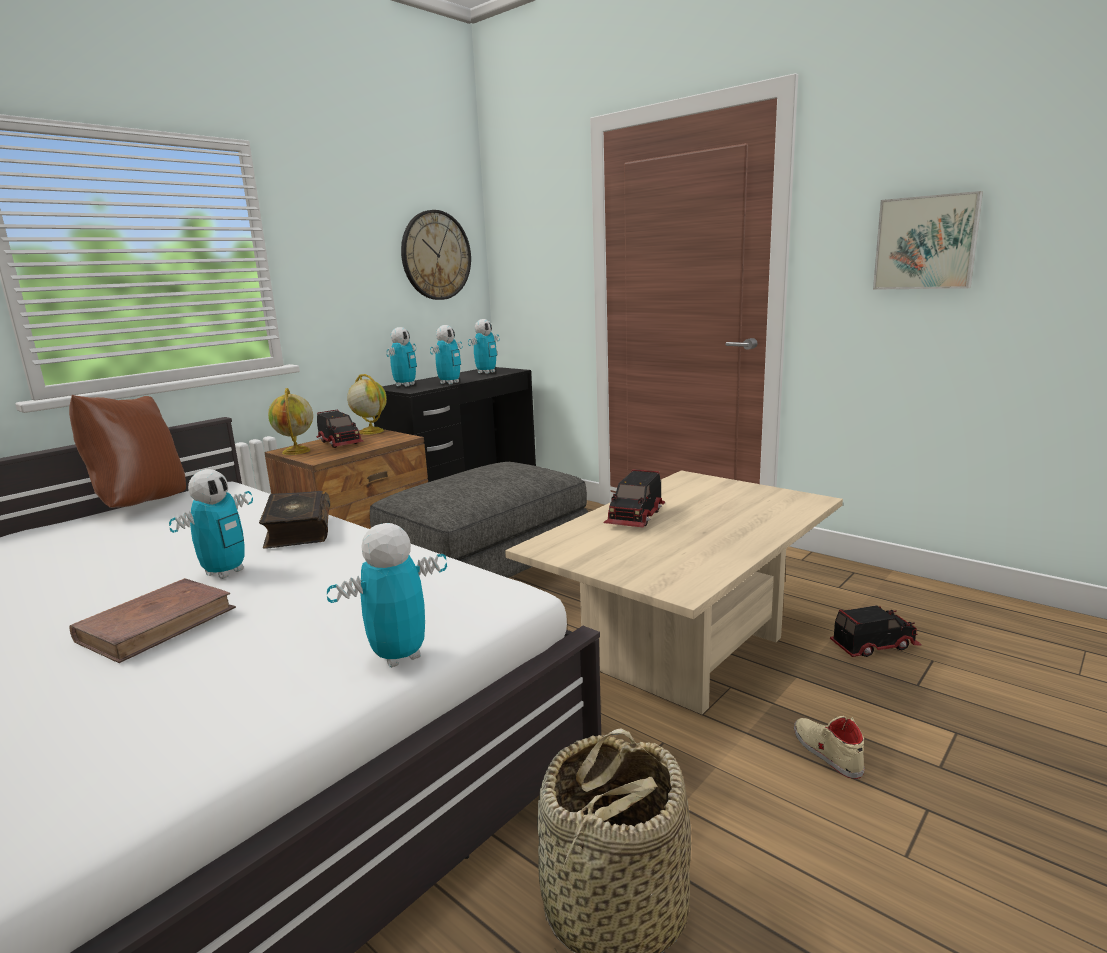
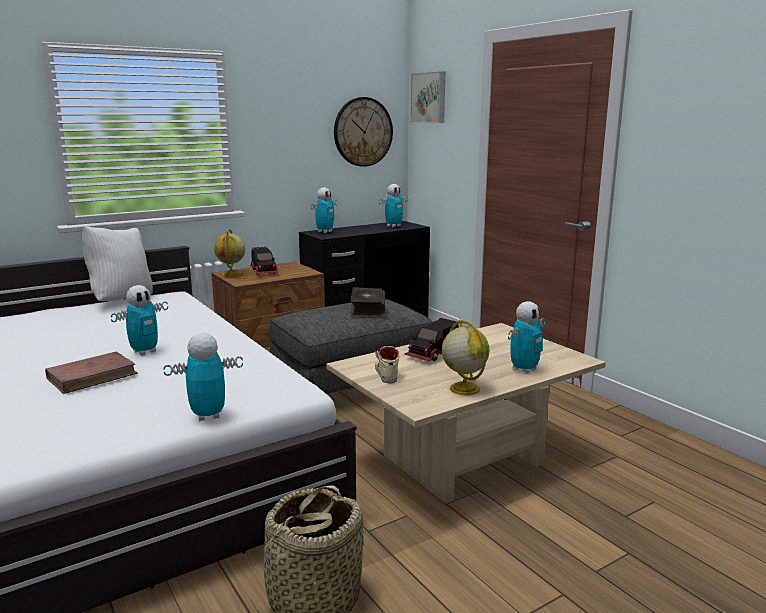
camera: 15 degrees right, 0 degrees up
(141, 503) = (121, 300): brown pillow -> white pillow
(297, 530) = (201, 331): book -> book (367, 309)
(370, 431) = (291, 265): globe -> globe (463, 388)
(449, 383) = (358, 233): toy robot -> toy robot (524, 369)
(826, 752) = (517, 544): beige shoe -> beige shoe (386, 372)
(873, 645) = (613, 482): toy truck -> none
(926, 243) = (717, 158): picture -> picture (429, 97)

